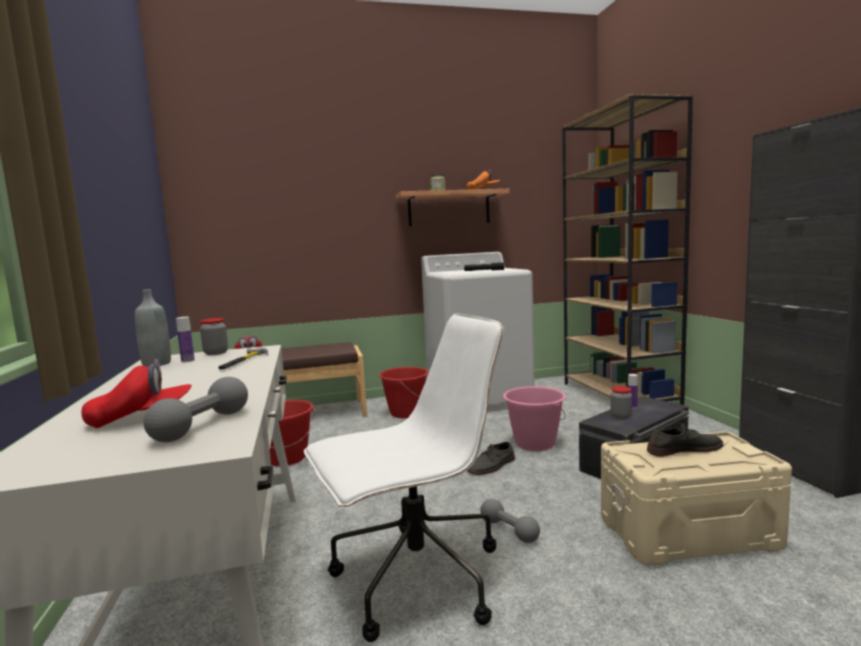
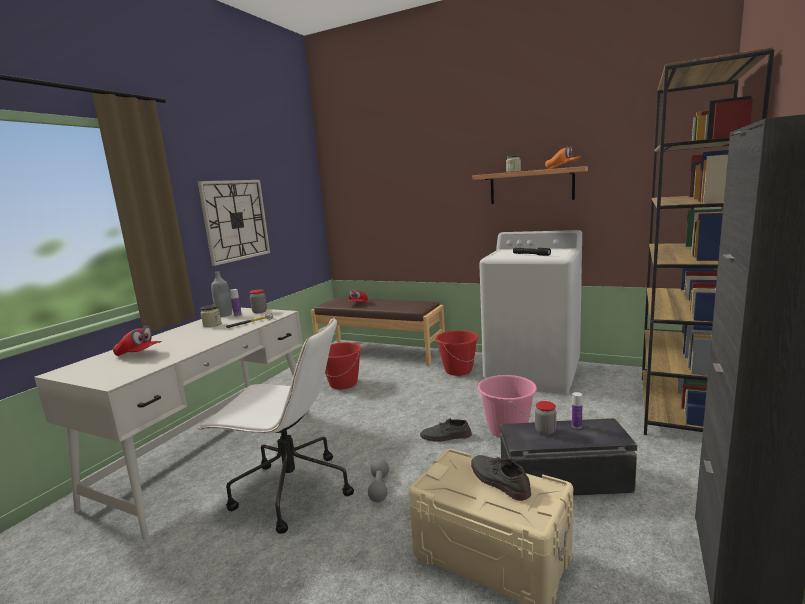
camera: 40 degrees right, 5 degrees up
(104, 222) = (235, 220): none -> wall clock
(173, 373) = (212, 324): none -> jar
(202, 426) = (138, 367): grey dumbbell -> none
(684, 449) = (498, 480): grey shoe -> grey shoe turned 150 degrees counterclockwise

